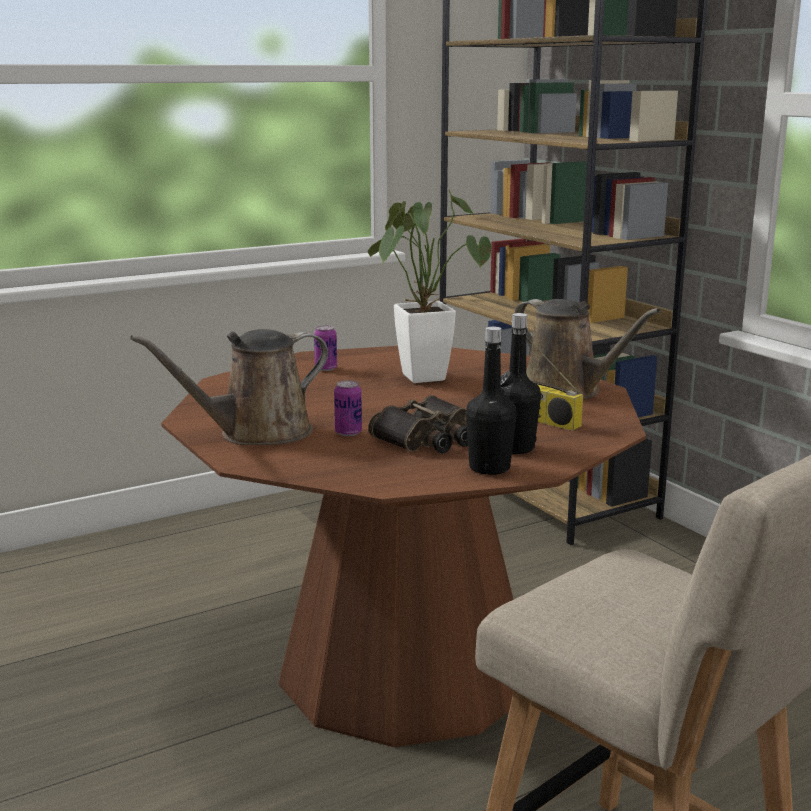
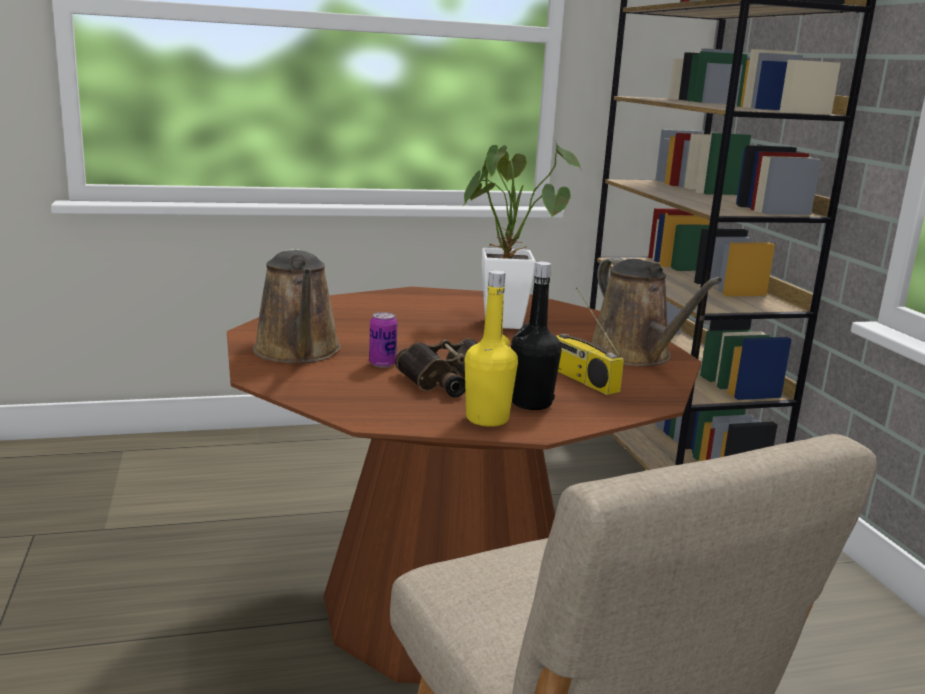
camera: 15 degrees right, 0 degrees up
(257, 433) = (298, 352): brown watering can -> brown watering can turned 90 degrees counterclockwise
(326, 368) = (419, 304): can -> none
(489, 468) = (487, 419): black bottle -> yellow bottle

